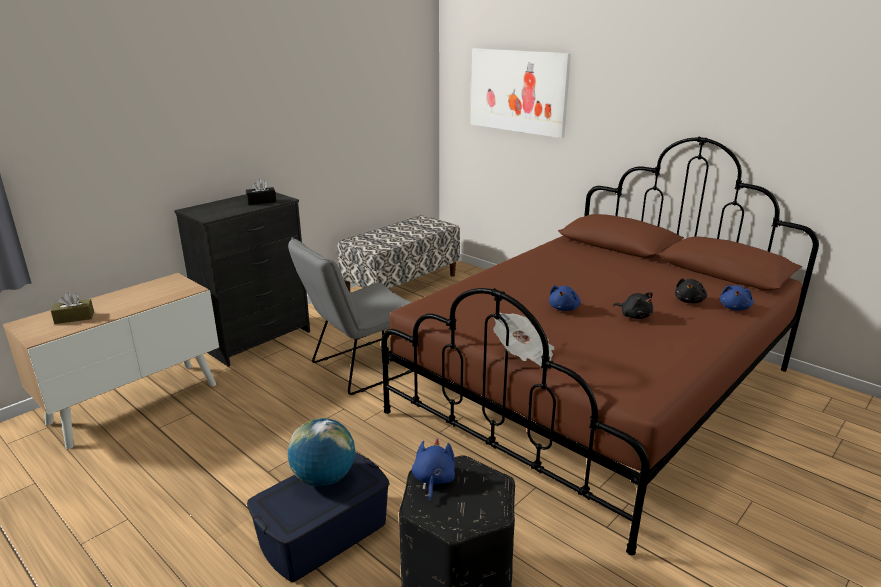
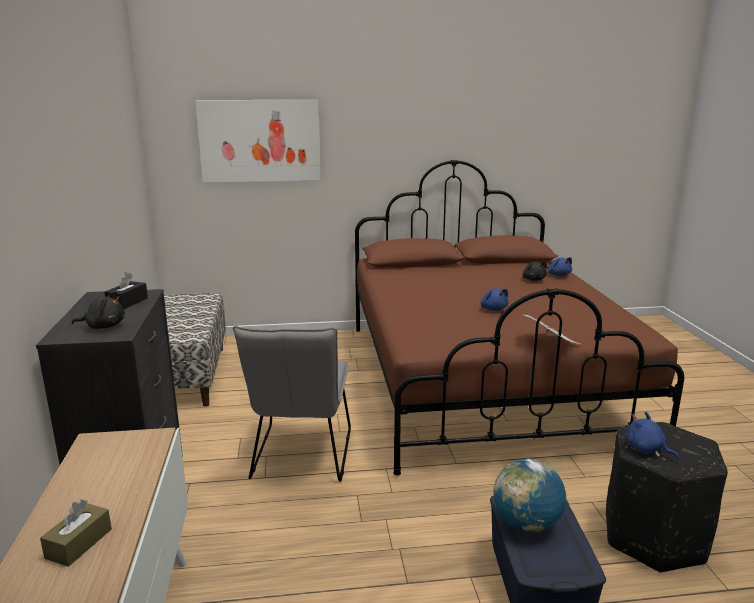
camera: 50 degrees left, 5 degrees down
(634, 316) = (534, 298): black plush toy -> black plush toy (103, 326)

